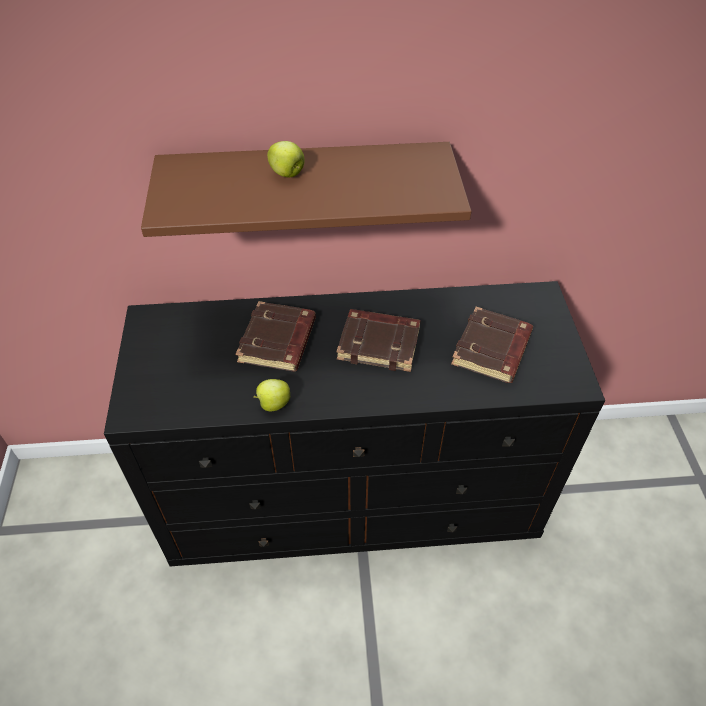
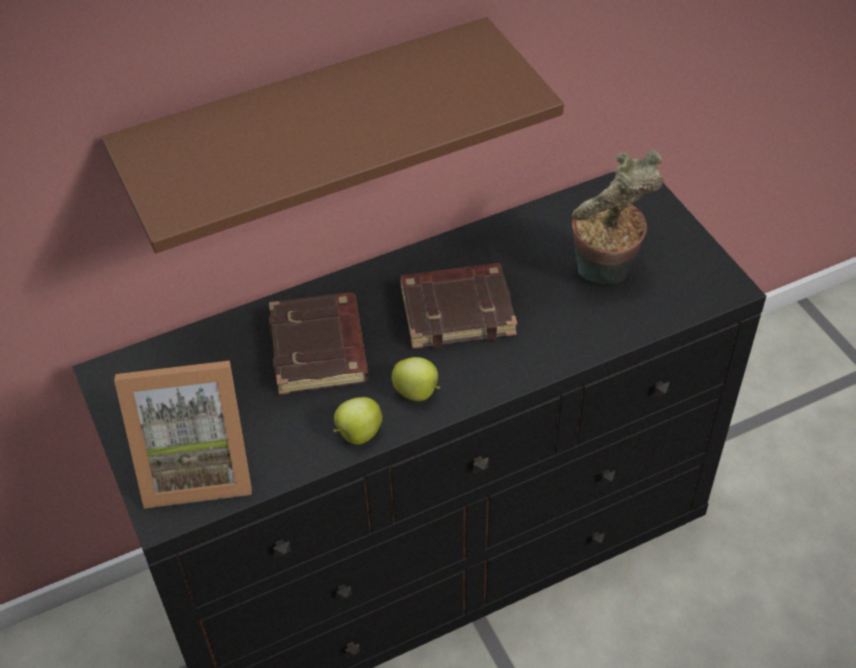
camera: 20 degrees left, 0 degrees up
(164, 391) = (197, 466): none -> picture frame
(288, 174) = (305, 115): apple -> apple (418, 392)
(492, 350) = (605, 275): brown book -> potted plant

